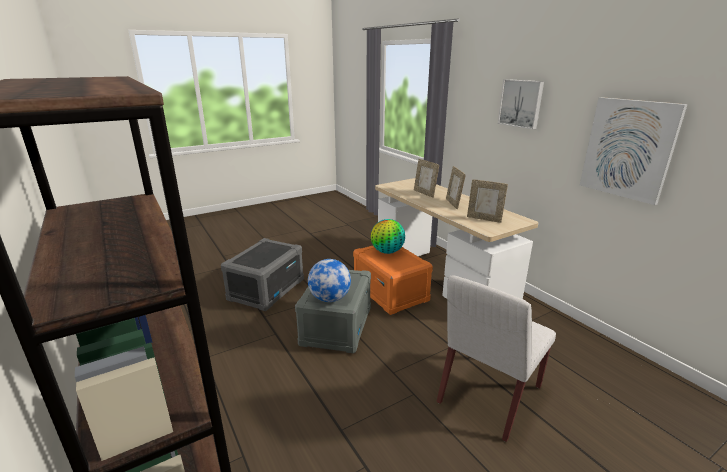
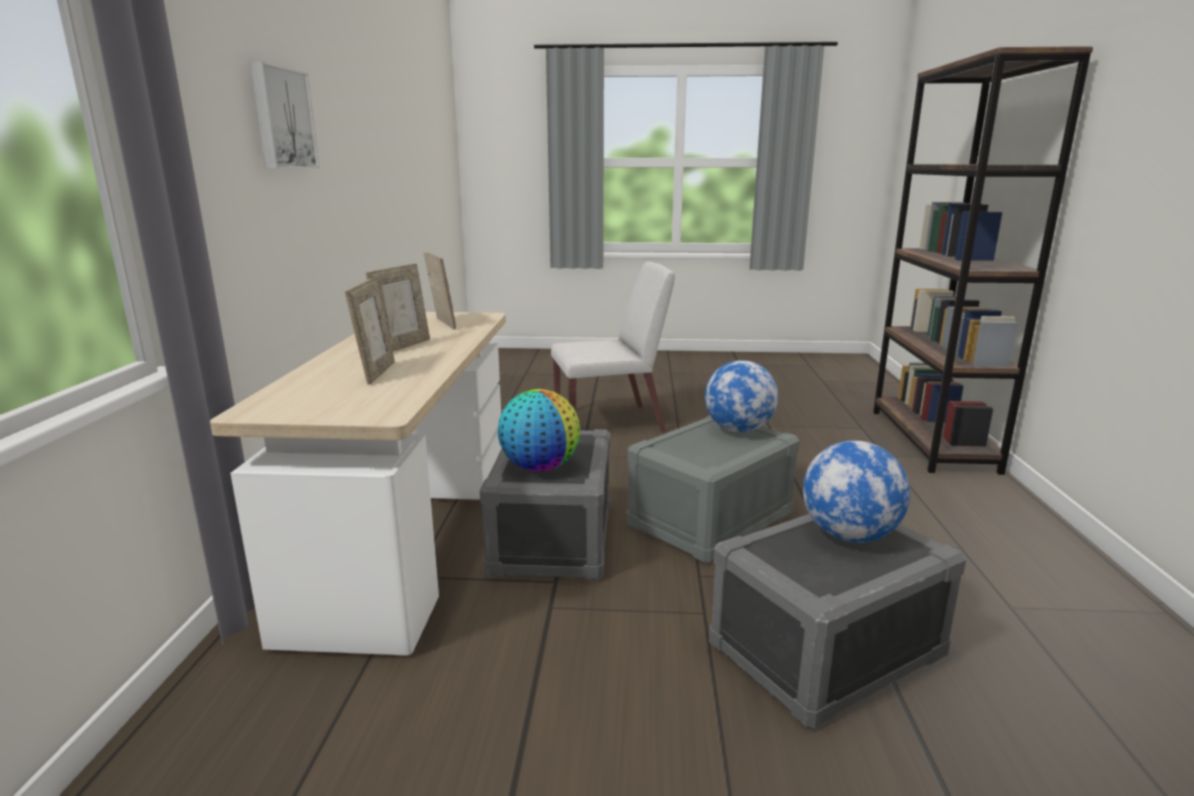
camera: 145 degrees left, 5 degrees down
(260, 259) = (849, 535): none -> globe
(391, 292) = (551, 537): orange storage box -> grey storage box
(628, 149) = (373, 173): picture -> none

